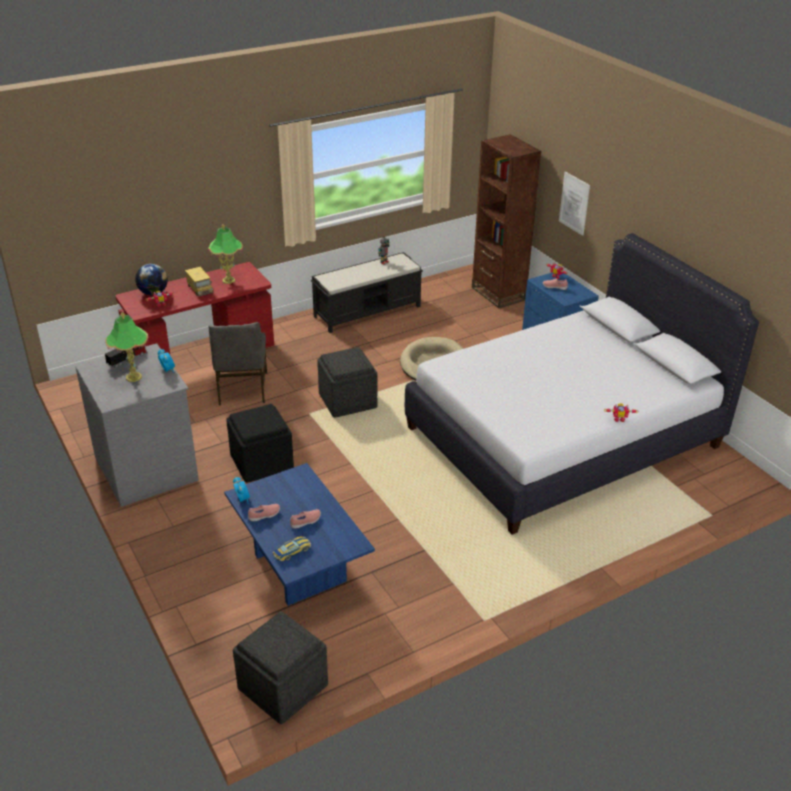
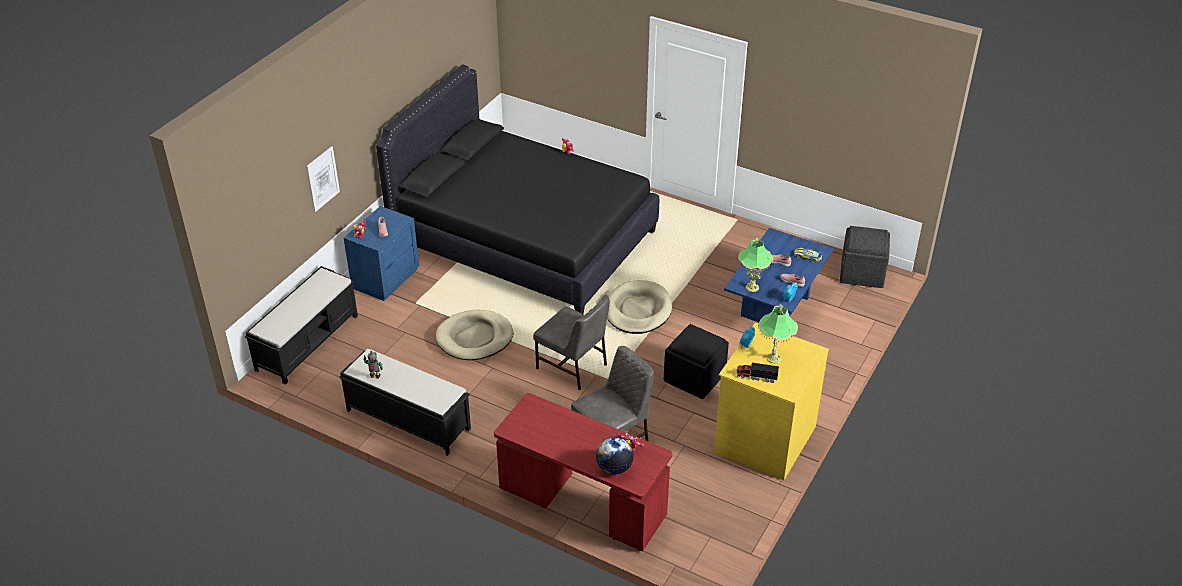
camera: 120 degrees left, 5 degrees up
(148, 468) = (763, 438): grey dresser -> yellow dresser
(200, 288) = (577, 438): toy truck -> none
(228, 280) = (545, 426): table lamp -> table lamp (752, 287)
(347, 400) = (573, 367): grey ottoman -> grey chair
(386, 466) = (638, 310): none -> beige dog bed
(498, 293) = (308, 342): brown bookcase -> black bench
(562, 436) = (524, 239): white bed -> black bed

